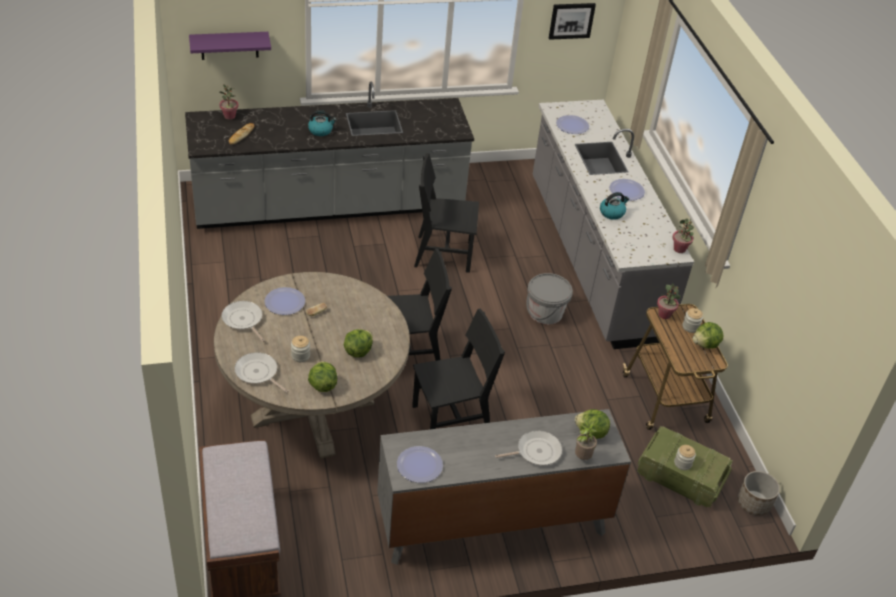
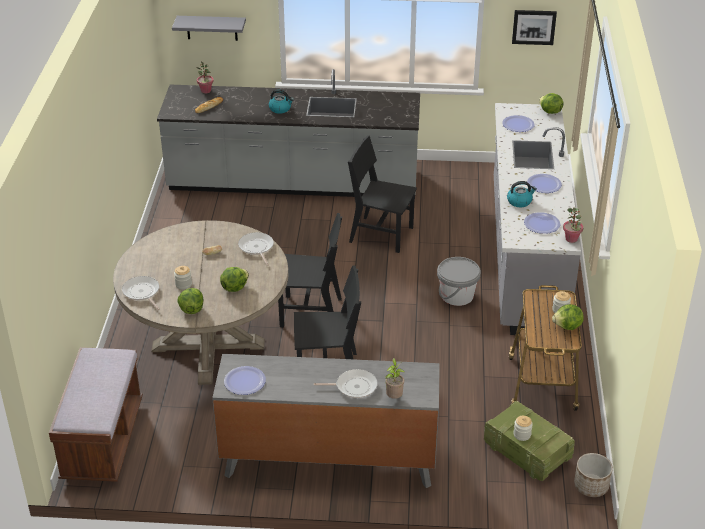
camera: 20 degrees right, 5 degrees down
(229, 45) = (212, 28): purple shelf -> grey shelf
(243, 320) = (148, 251): frying pan -> frying pan (256, 248)
(284, 302) = (189, 241): plate -> plate (541, 224)
(590, 433) = (412, 380): lettuce -> lettuce (550, 112)
(664, 314) = (539, 296): potted plant -> none

